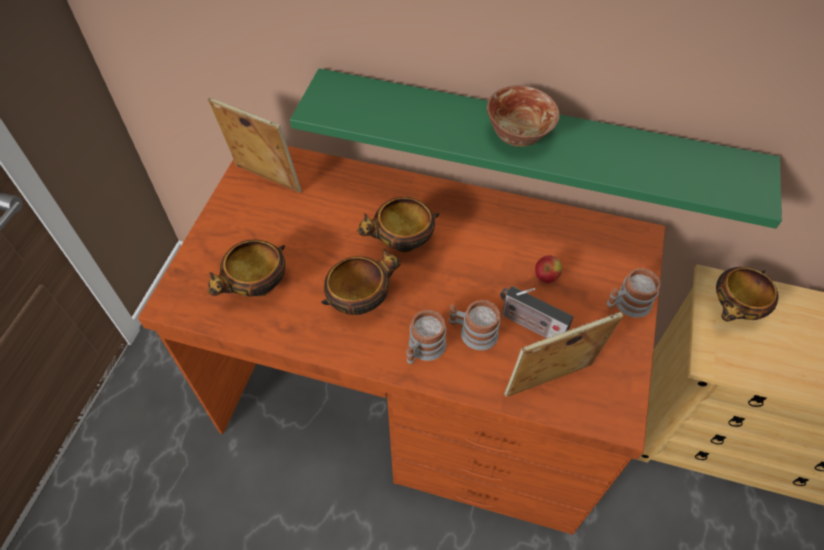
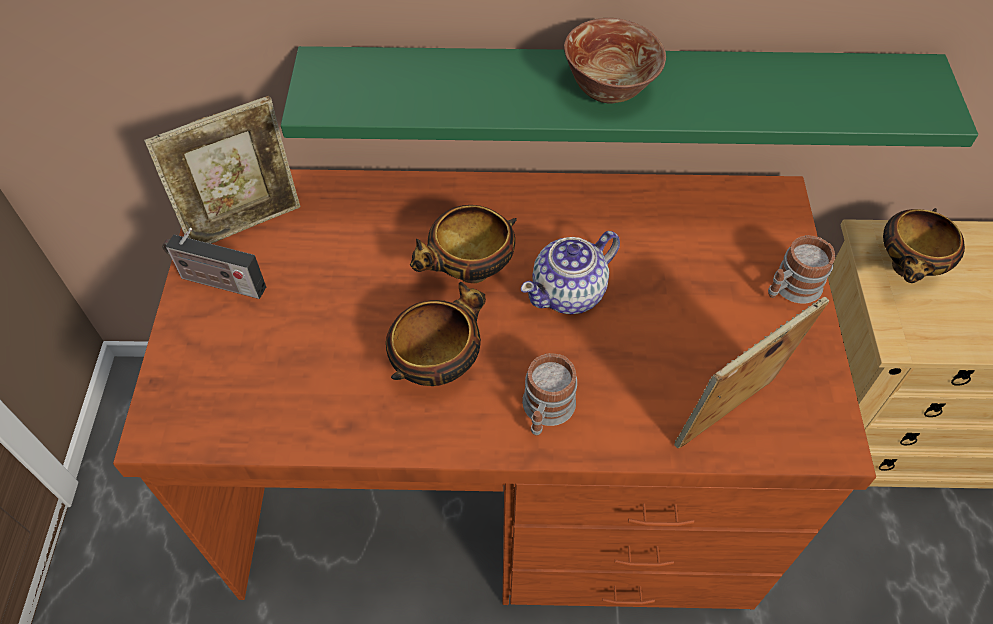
camera: 15 degrees left, 0 degrees up
(257, 288) = (282, 379): bowl -> none
(265, 180) = (246, 224): picture frame -> picture frame turned 135 degrees clockwise
(466, 273) = (570, 292): none -> teapot
(472, 332) = (605, 371): mug -> none
(529, 325) = (676, 344): radio -> radio (218, 282)
(546, 277) = (676, 275): apple -> none

